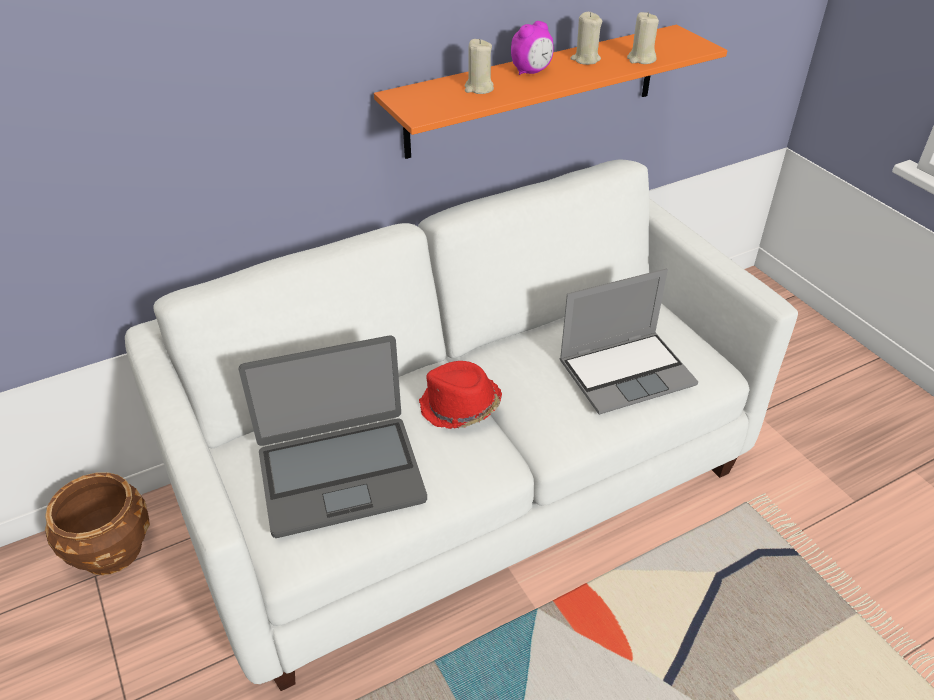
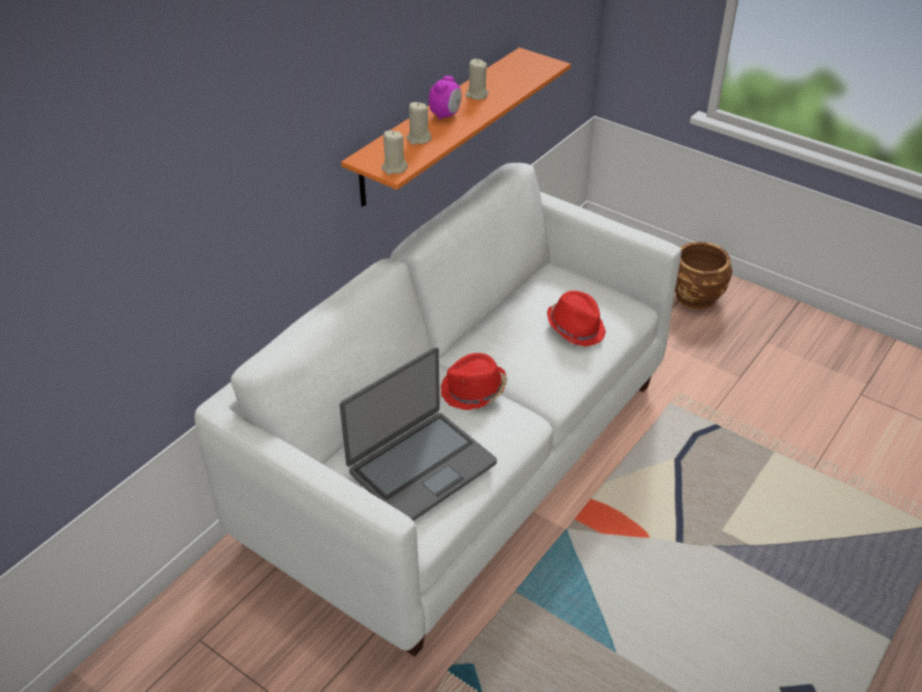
camera: 25 degrees left, 0 degrees up
(111, 549) = (198, 615): brown planter -> brown planter (695, 296)
(627, 372) = (576, 328): laptop -> red hat
(641, 59) = (516, 85): beige candle -> beige candle (394, 168)

